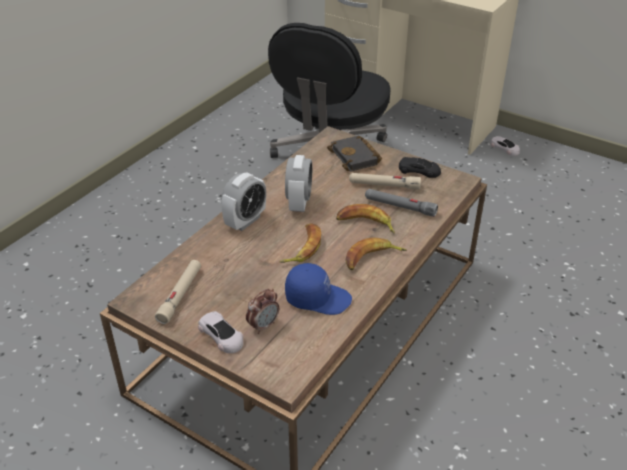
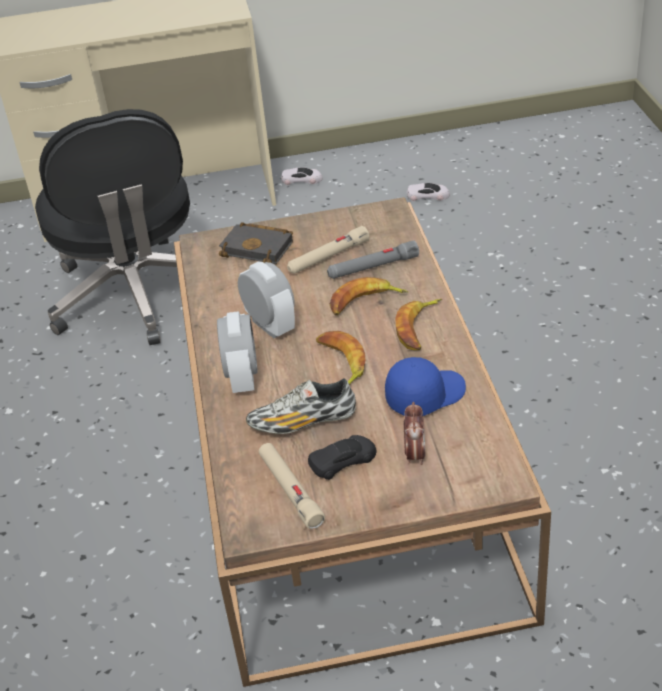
camera: 40 degrees left, 0 degrees up
(221, 336) = (391, 492): white toy car -> white toy car (428, 196)
(237, 265) = (303, 422): none -> shoe
(419, 170) = (340, 223): black toy car -> black toy car (343, 460)

